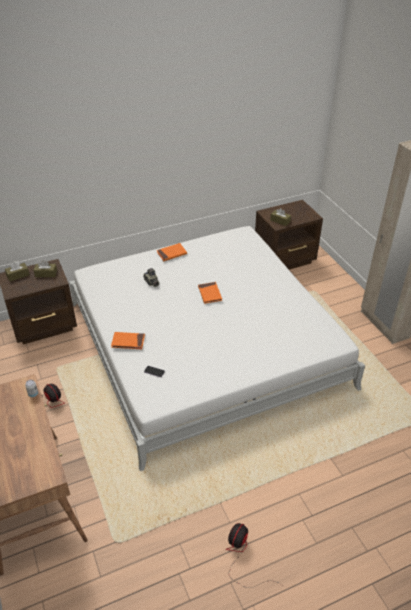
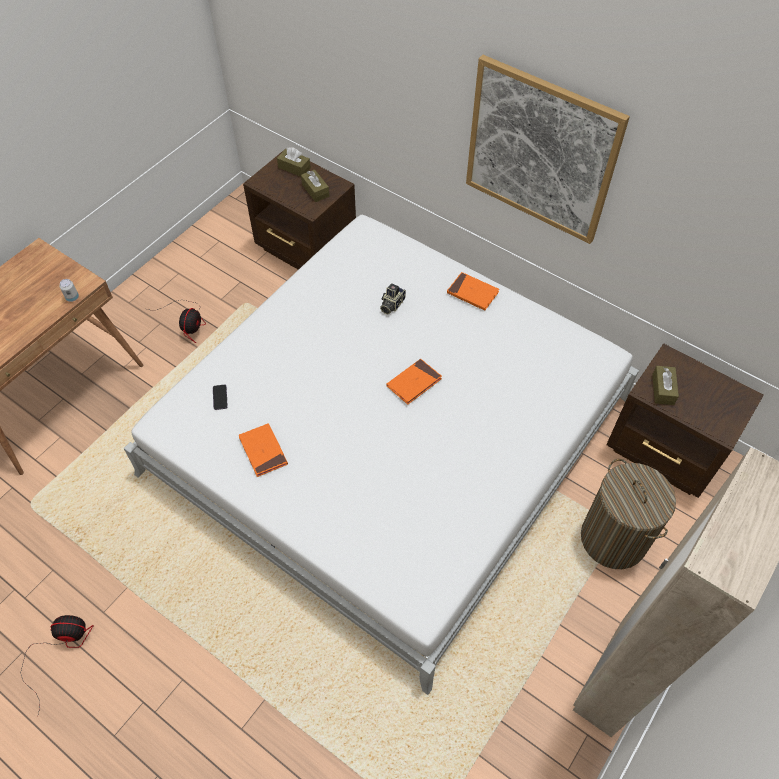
camera: 60 degrees right, 15 degrees up
(128, 342) = (257, 341): orange book -> orange book (263, 451)
(170, 154) = (540, 151): none -> picture
(317, 294) = (613, 538): none -> laundry basket

